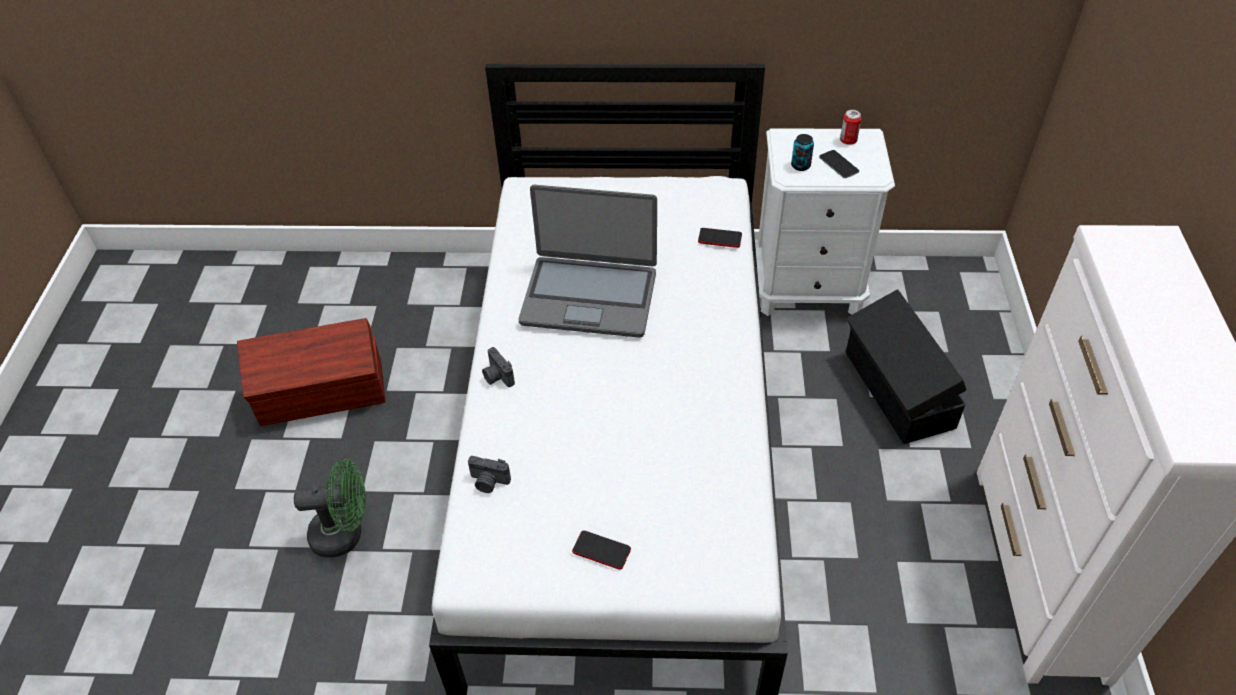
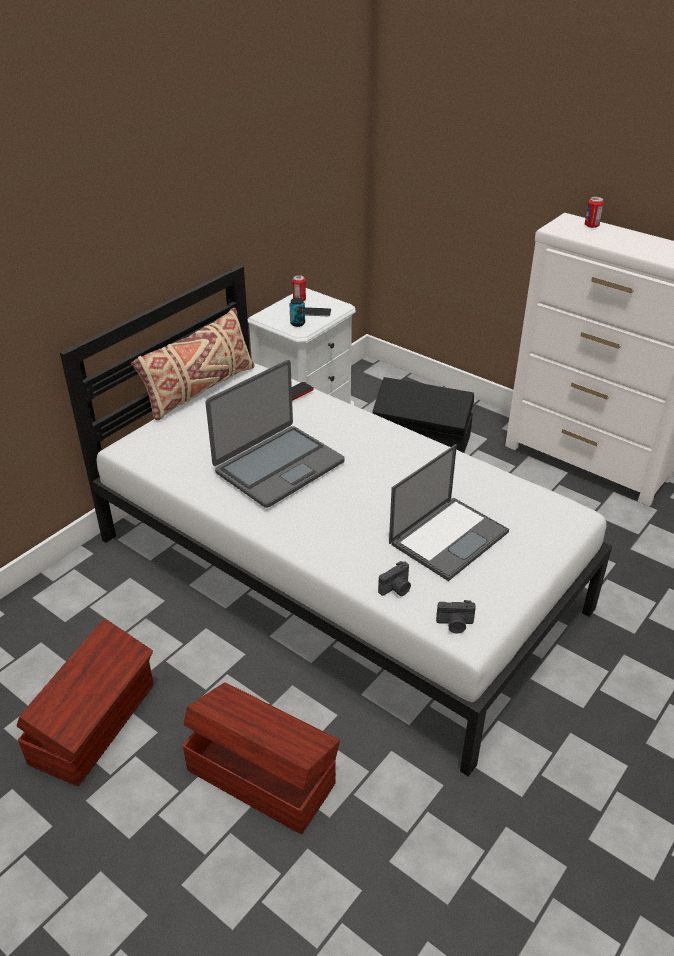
camera: 55 degrees left, 10 degrees down
(345, 534) = (261, 774): green fan -> brown storage box
(497, 377) = (301, 543): camera -> camera (455, 624)
(601, 550) = (504, 562): phone -> none
(604, 483) = (449, 536): none -> laptop
(654, 176) = (199, 390): none -> beige pillow
(1170, 268) = (591, 226): none -> can

